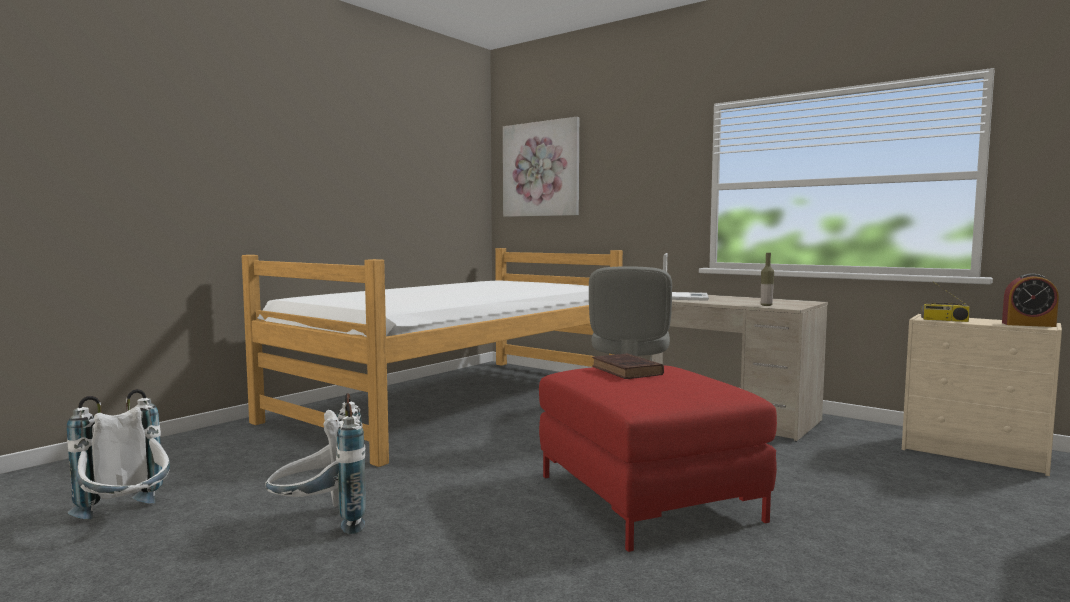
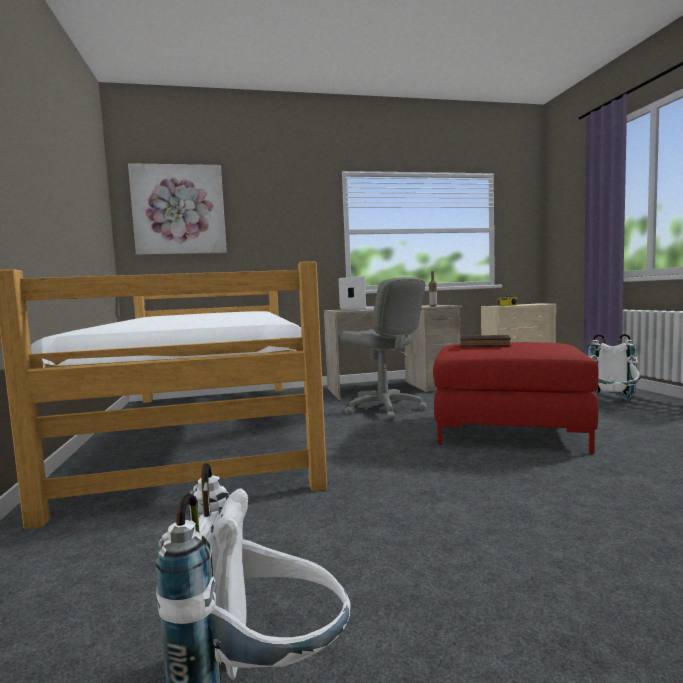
camera: 50 degrees left, 0 degrees up
(321, 523) = (447, 540): white backpack -> white backpack (613, 404)
(1028, 324) = (538, 303): alarm clock -> none

